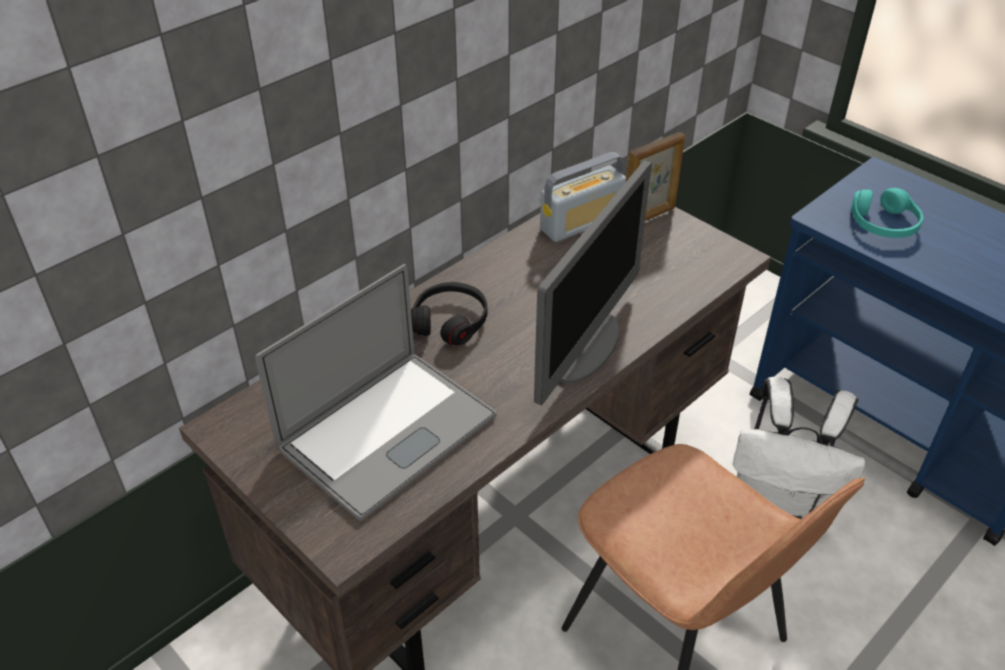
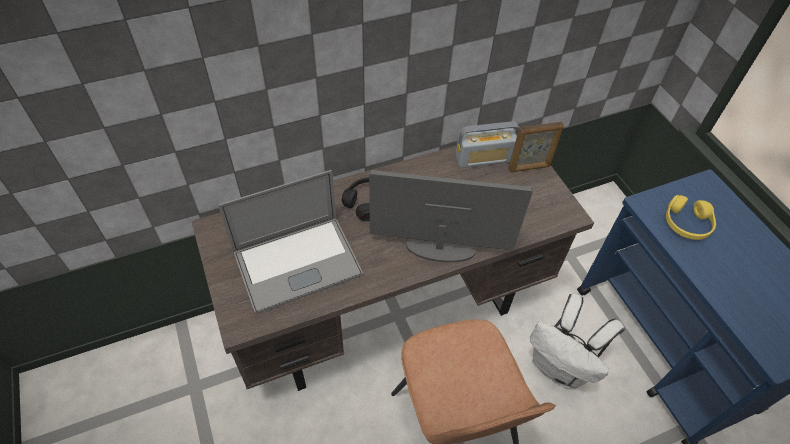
camera: 20 degrees right, 10 degrees up
(587, 348) = (440, 248): monitor -> monitor turned 135 degrees counterclockwise
(883, 224) = (686, 223): turquoise headphones -> yellow headphones

